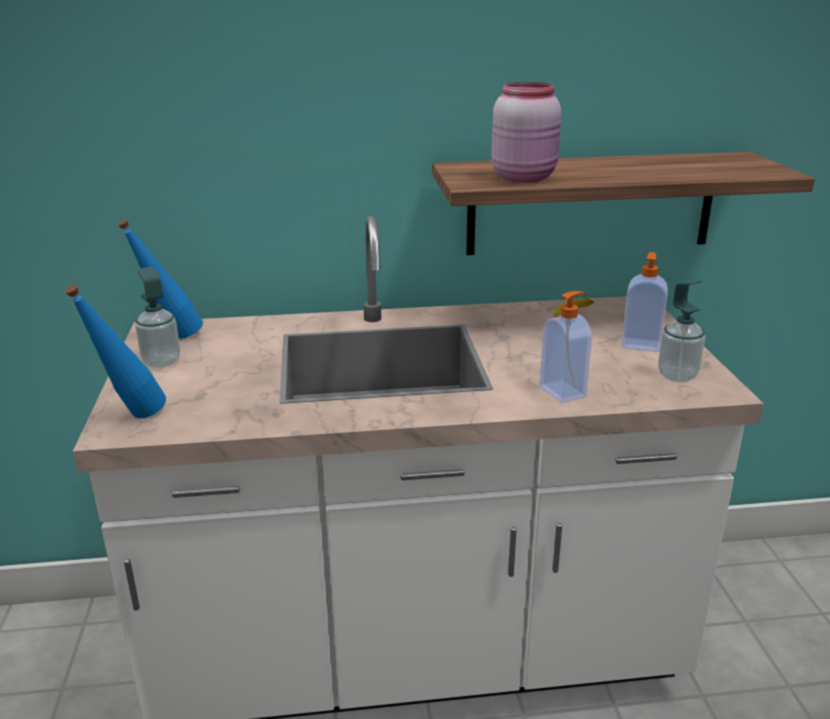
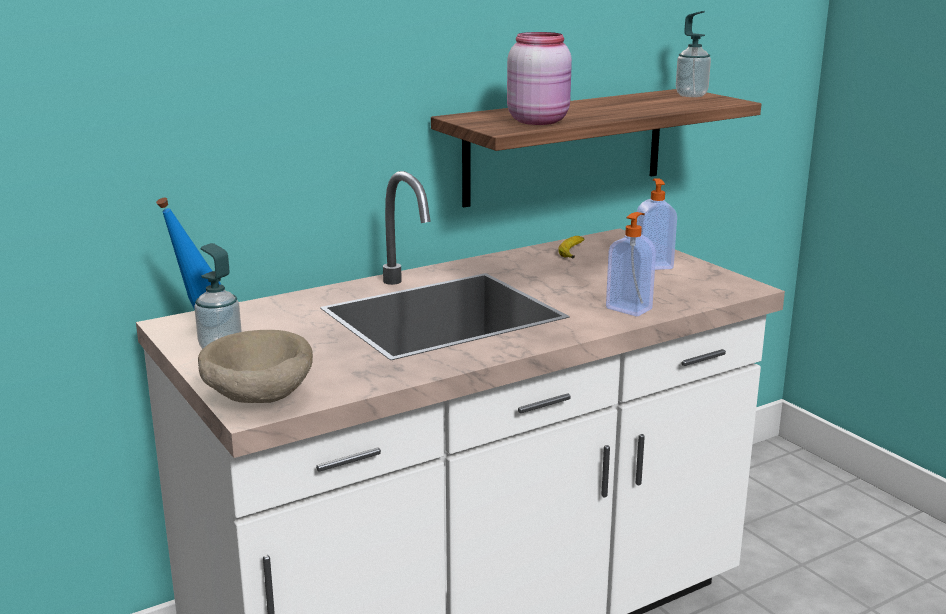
camera: 25 degrees left, 5 degrees down
(130, 419) = (257, 398): blue bottle -> beige bowl
(677, 375) = (704, 283): soap dispenser -> soap dispenser (691, 95)

